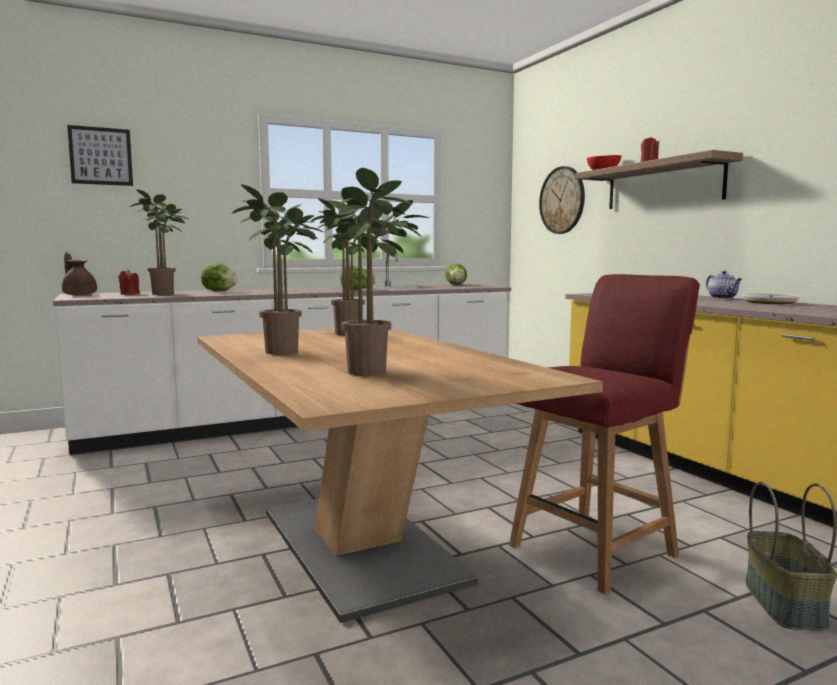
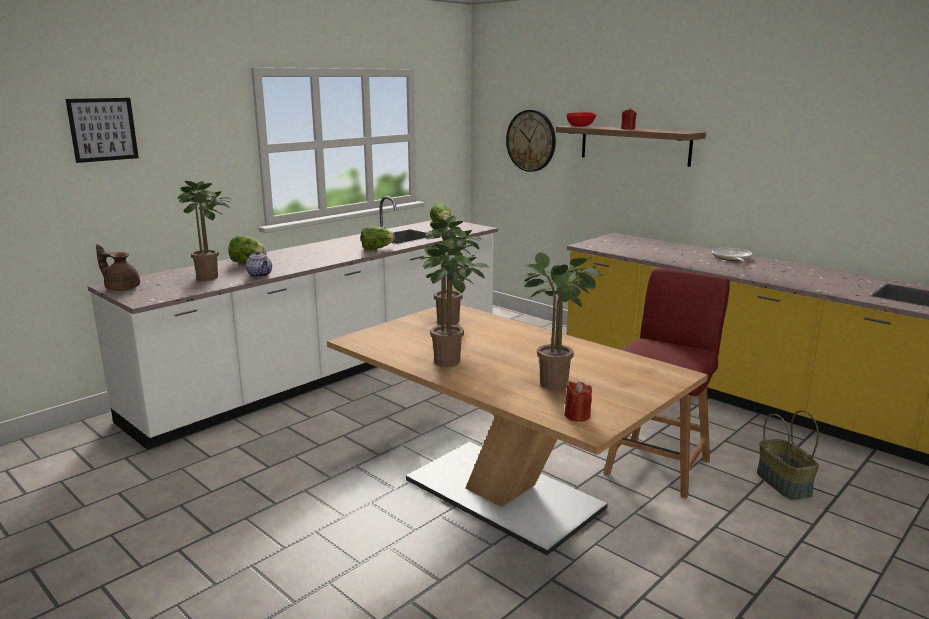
camera: 20 degrees left, 10 degrees up
(129, 294) = (172, 281): red candle -> red candle (577, 415)
(723, 298) = (690, 248): teapot -> teapot (260, 275)

